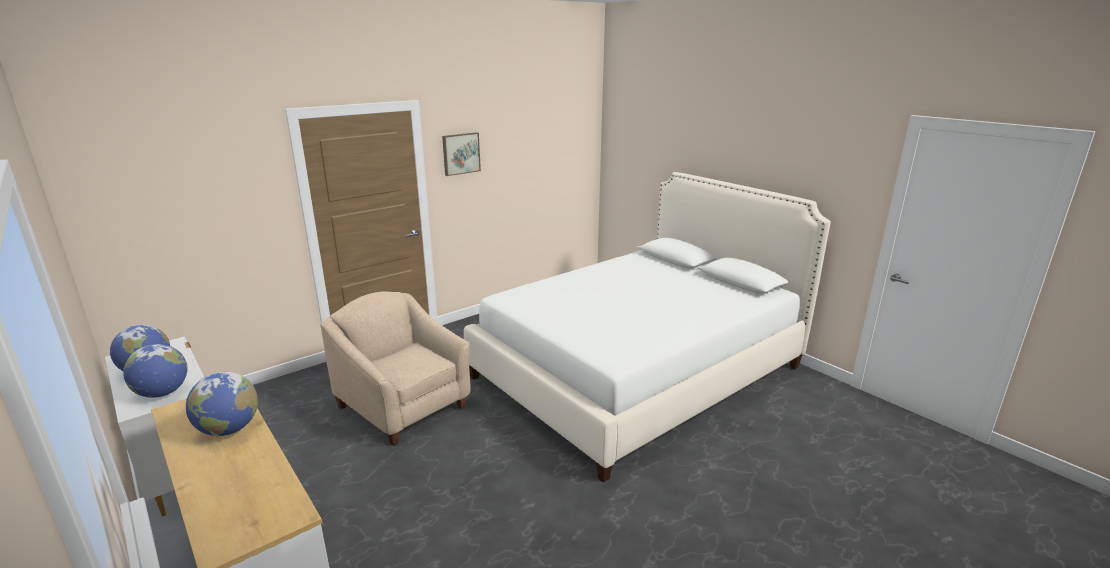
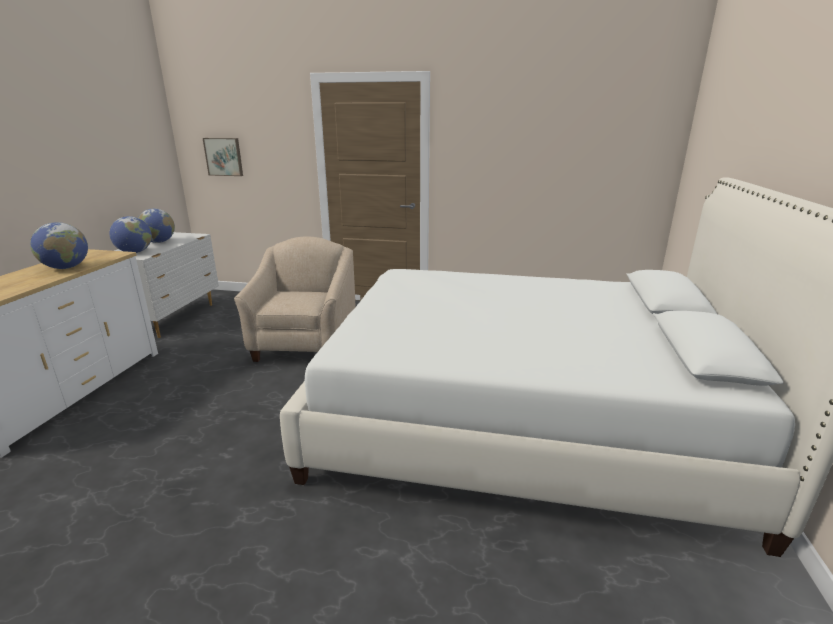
camera: 50 degrees right, 0 degrees up
(460, 153) = (471, 133): picture -> picture (224, 156)

